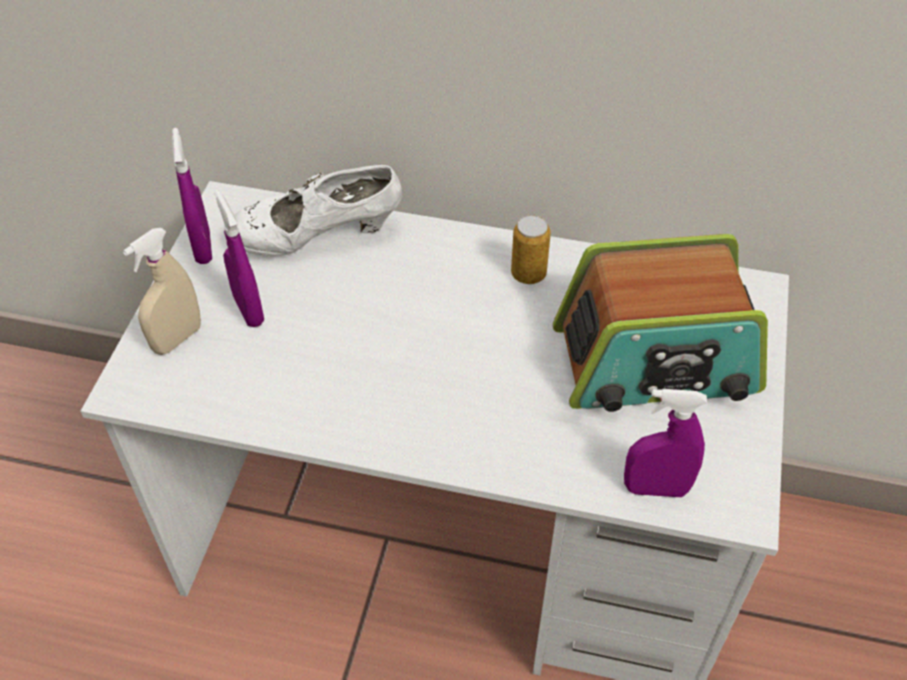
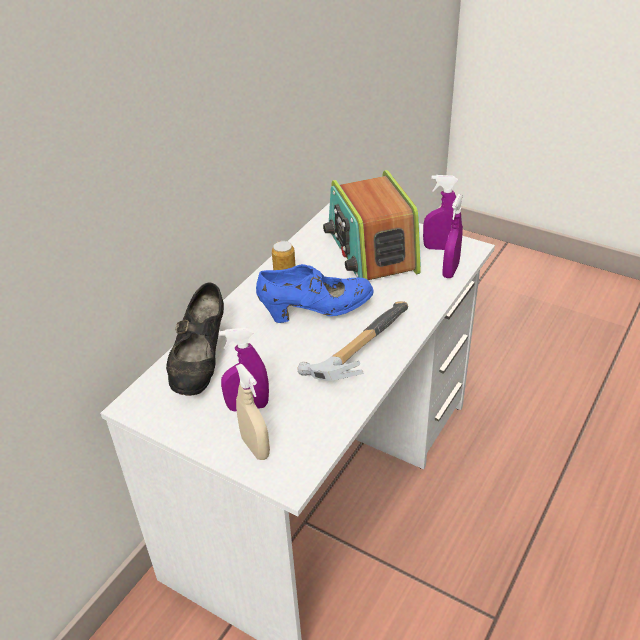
camera: 70 degrees left, 10 degrees down
(203, 247) = (172, 423): purple spray bottle -> purple spray bottle (440, 248)
(318, 238) = (200, 362): white shoe -> black shoe
(393, 399) = (355, 351): none -> hammer
(468, 330) = (317, 311): none -> blue shoe
(656, 362) = (371, 251): radio -> radio turned 150 degrees clockwise

